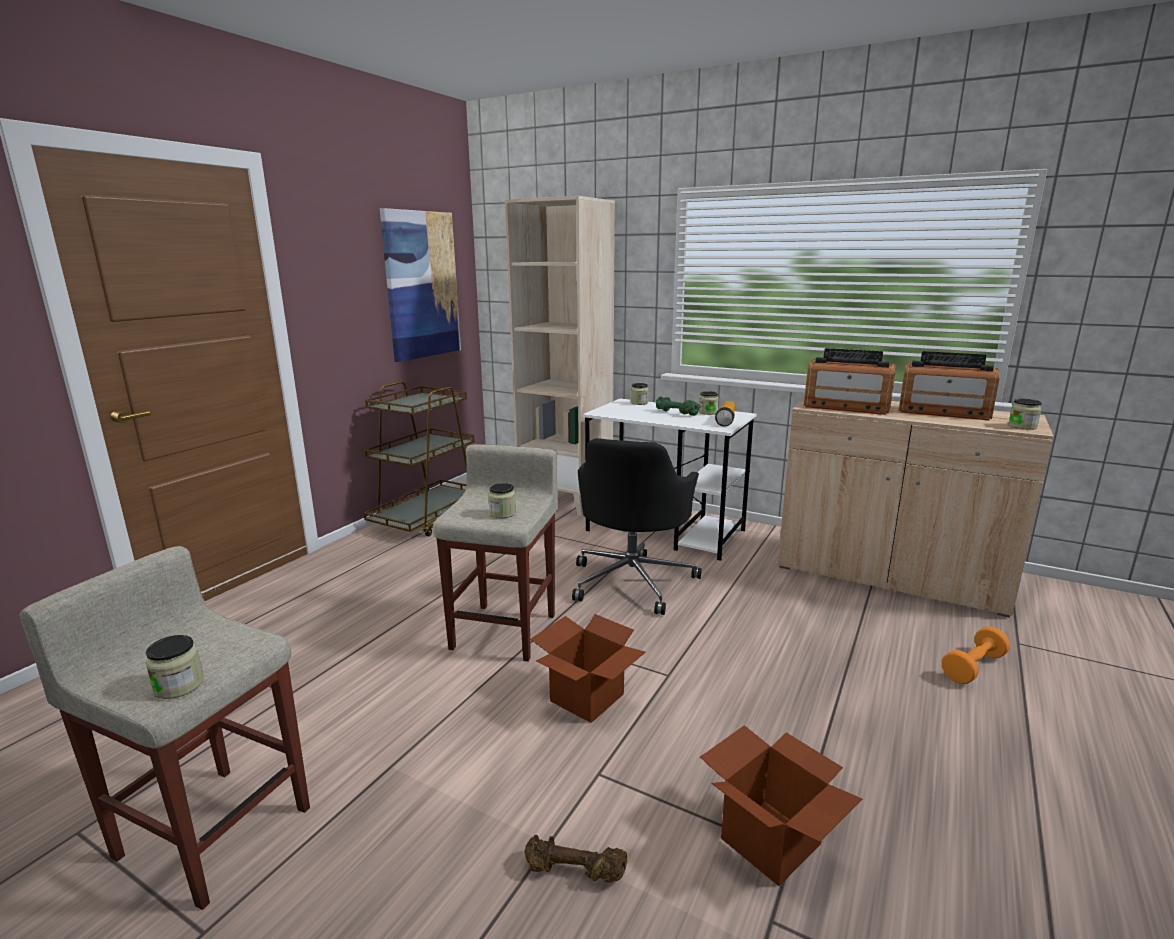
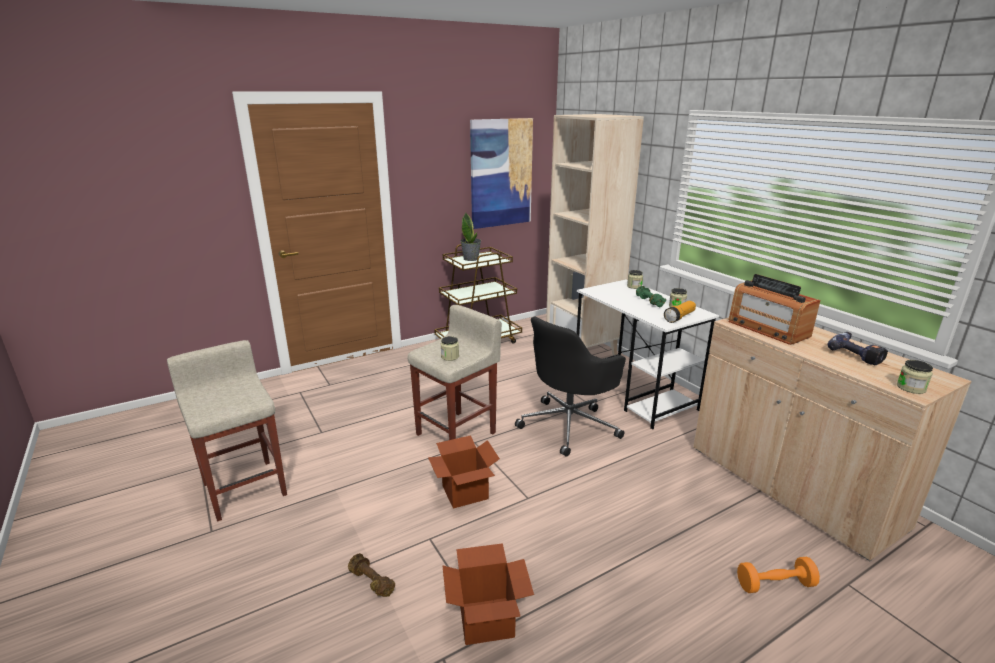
camera: 30 degrees right, 5 degrees up
(179, 685) = (213, 412): jar -> none
(407, 402) = (471, 259): none -> potted plant
(943, 412) = (857, 354): radio -> power drill

